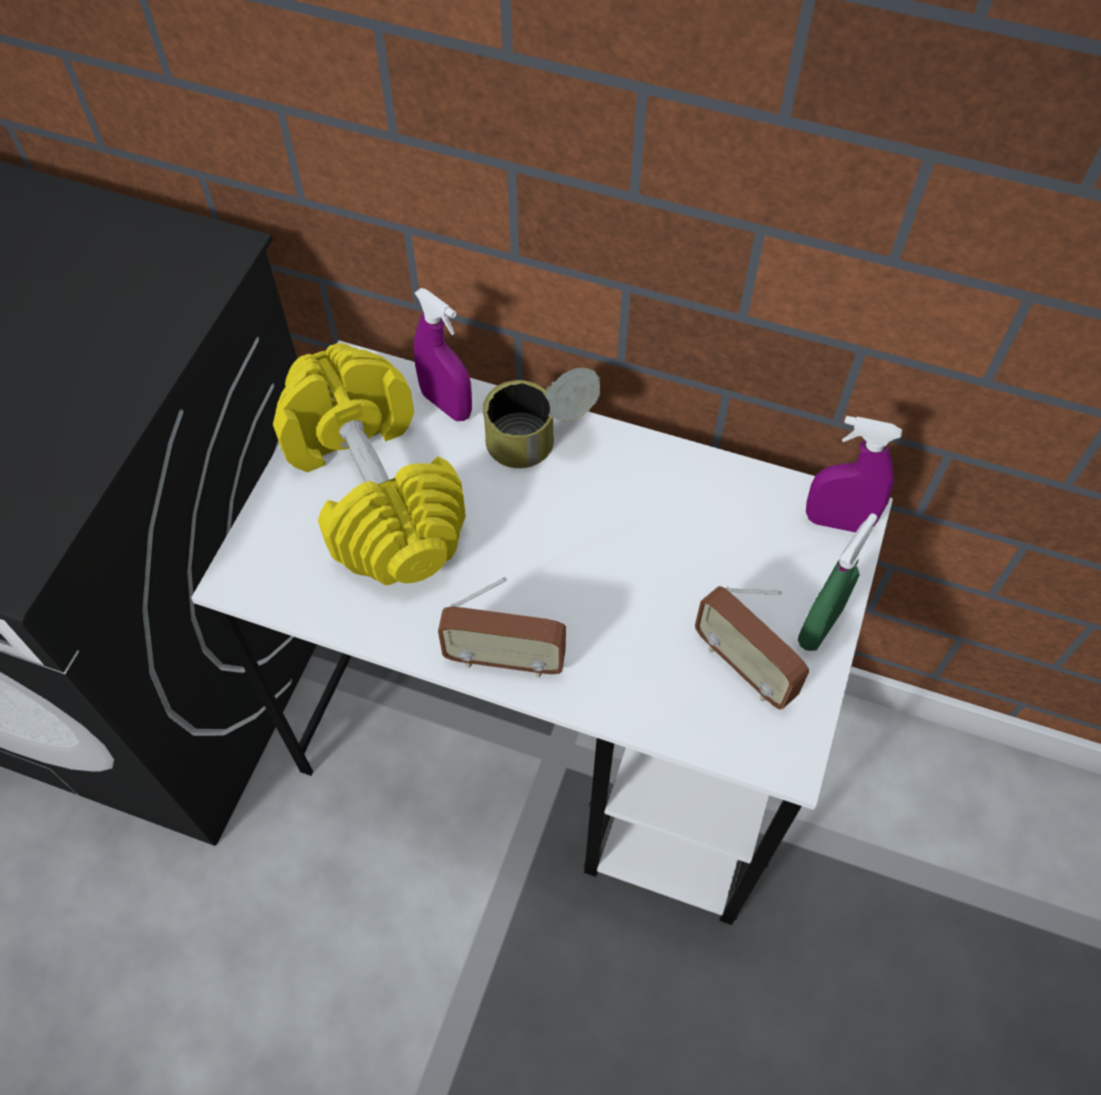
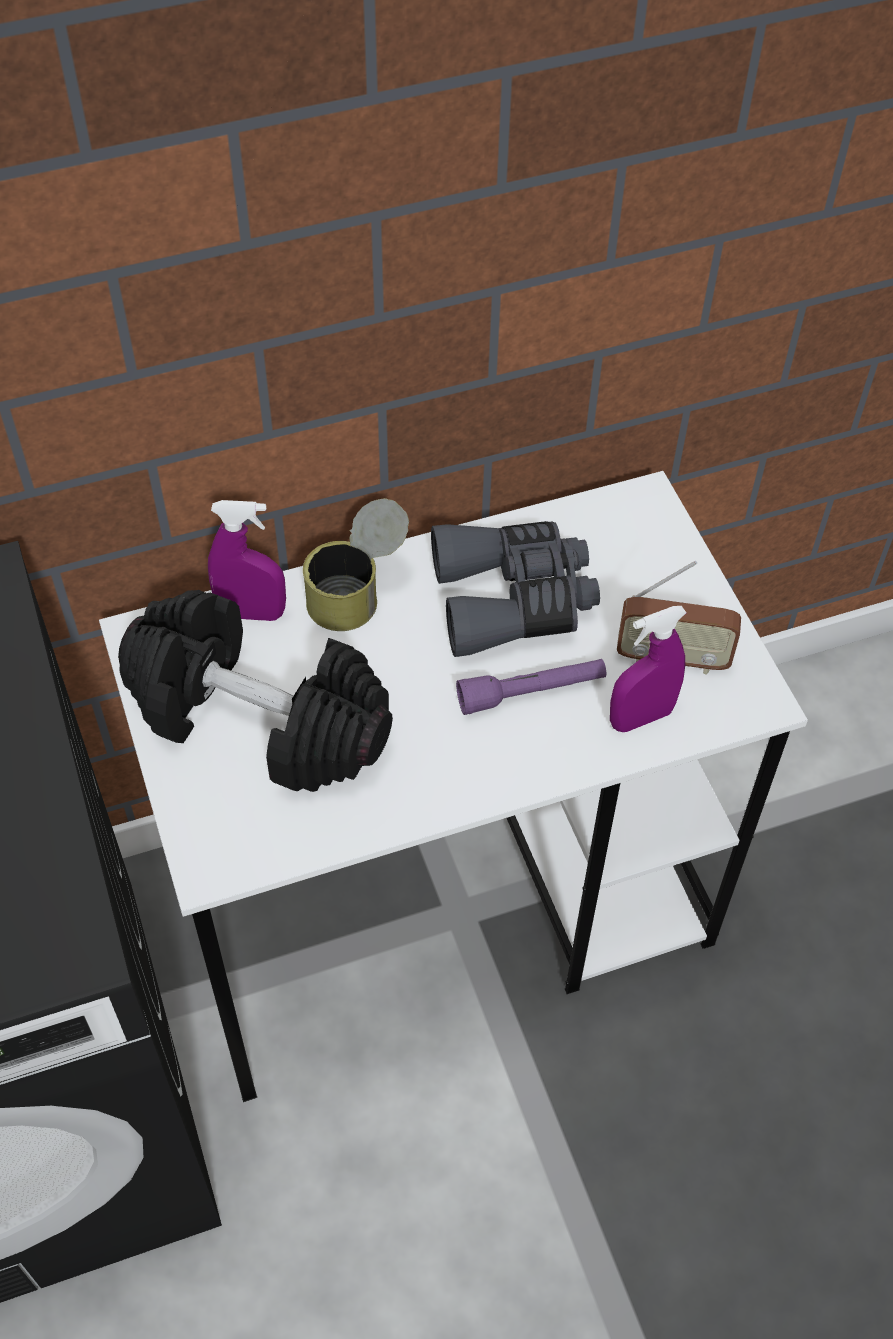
camera: 40 degrees left, 5 degrees down
(373, 490) = (257, 720): yellow dumbbell -> black dumbbell
(504, 659) = (494, 775): radio -> none
(598, 613) = (531, 692): none -> purple flashlight
(656, 526) = (513, 599): none -> grey binoculars
(819, 626) = (697, 594): green spray bottle -> none
(837, 522) = (641, 511): purple spray bottle -> purple spray bottle (641, 717)

